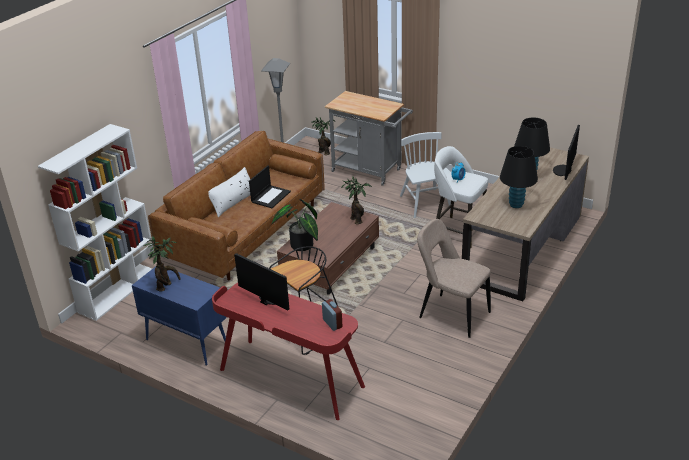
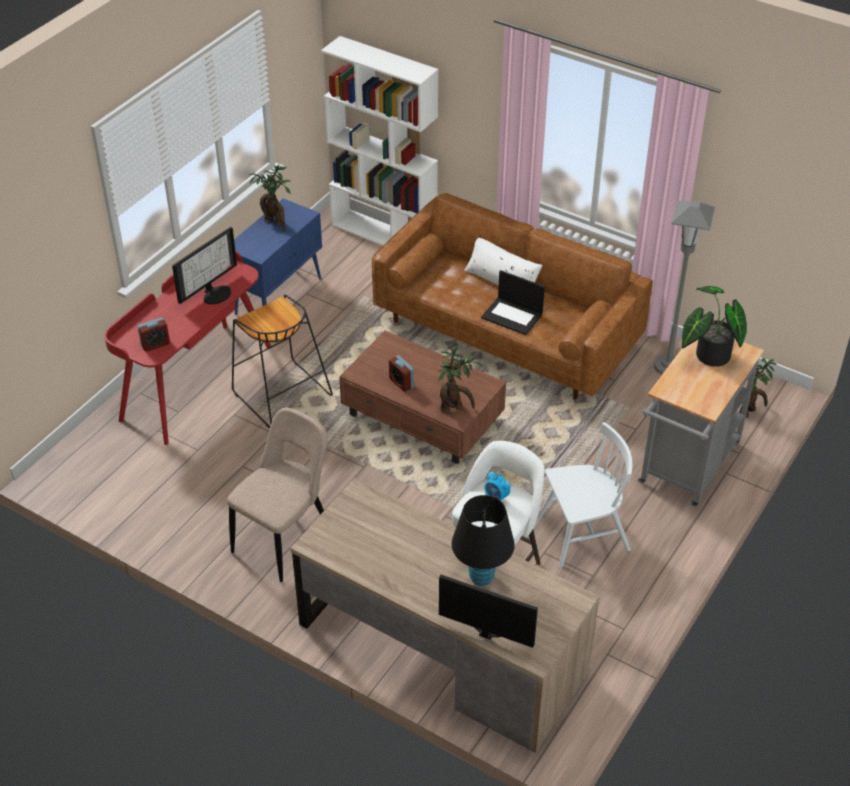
camera: 90 degrees right, 10 degrees up
(301, 247) = (391, 353): potted plant -> potted plant (708, 355)
(333, 241) = (401, 383): none -> alarm clock
(516, 205) = (384, 545): black table lamp -> none

